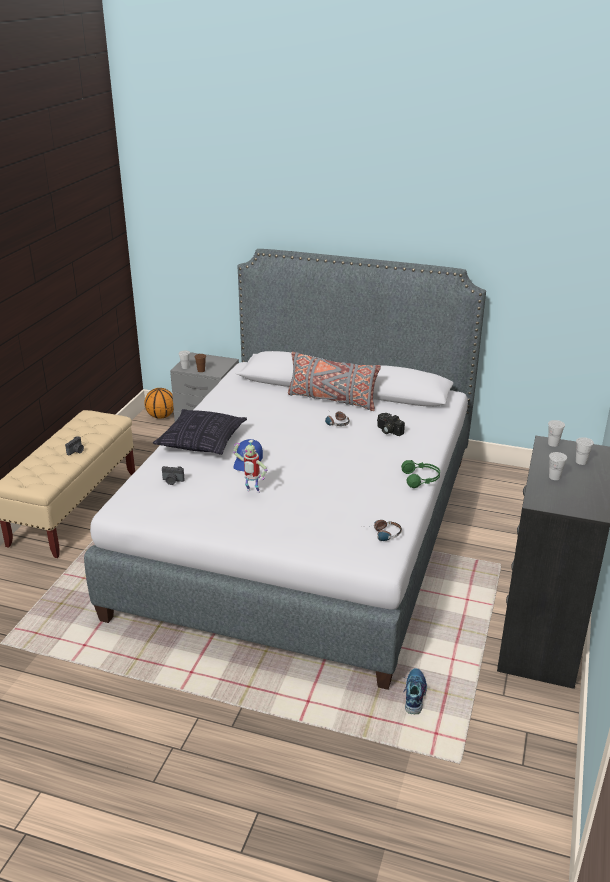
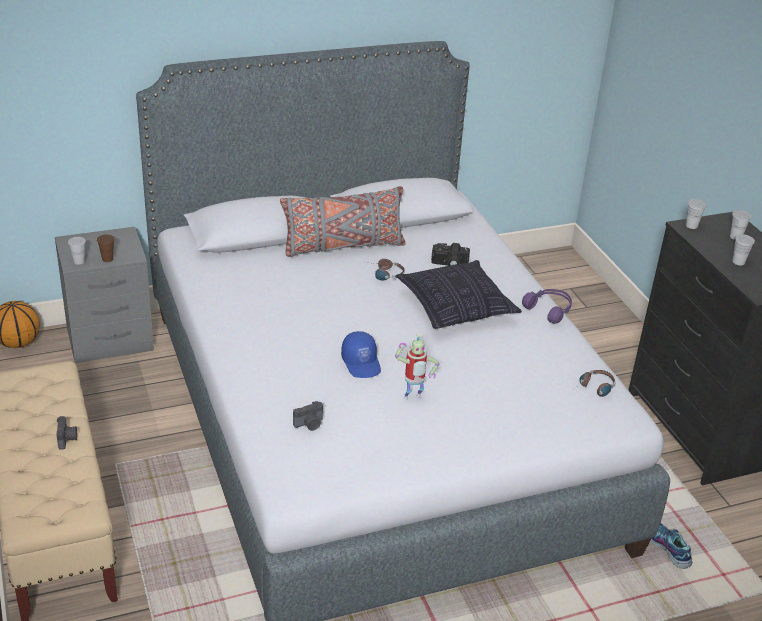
camera: 40 degrees left, 5 degrees up
(202, 442) = (270, 359): pillow -> pillow (455, 307)
(421, 479) = (549, 309): green headphones -> purple headphones

